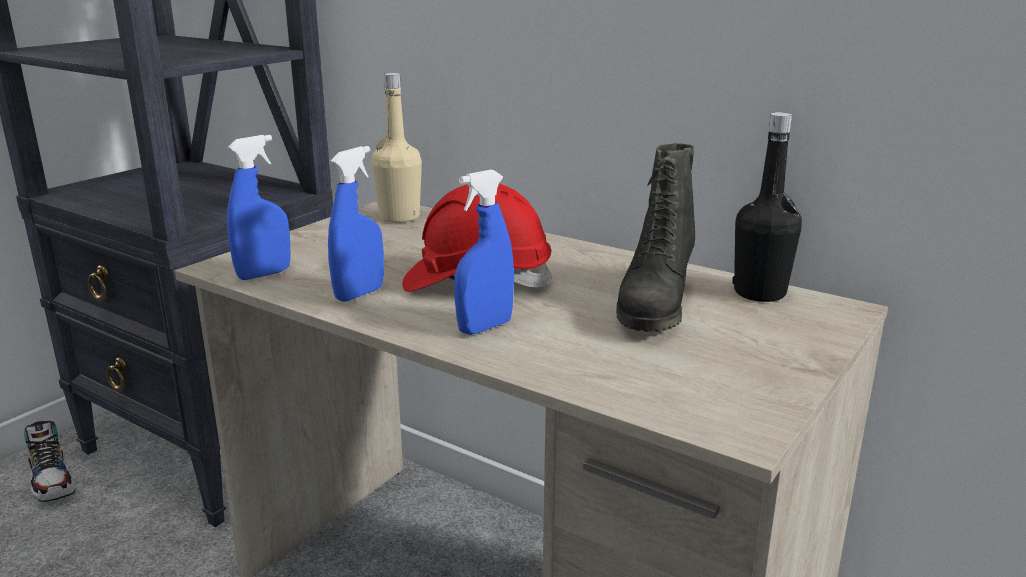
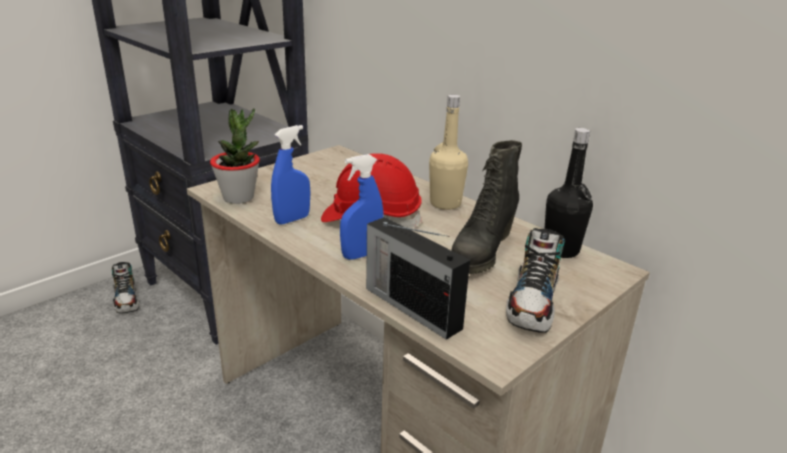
camera: 10 degrees right, 5 degrees up
(264, 274) = (239, 197): blue spray bottle -> potted plant
(399, 217) = (341, 162): beige bottle -> beige bottle (445, 203)
(589, 384) = (411, 306): none -> radio
(759, 361) = (533, 304): none -> shoe

